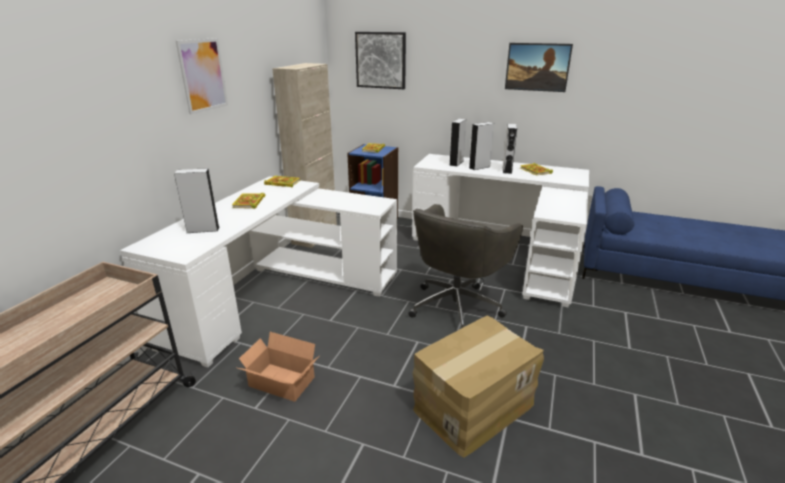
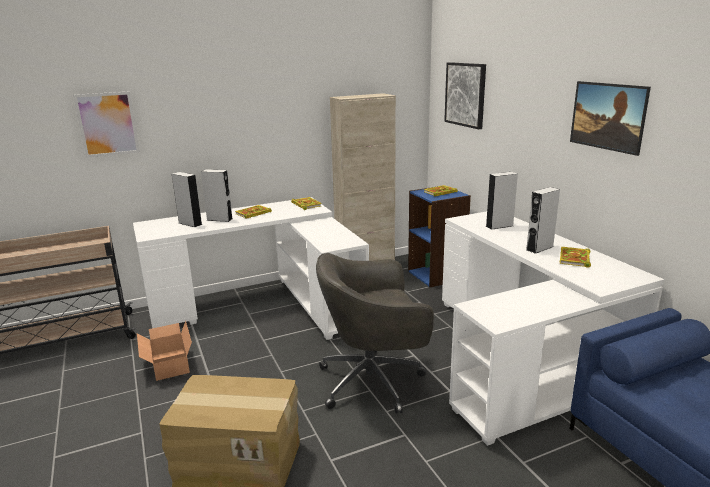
camera: 45 degrees right, 5 degrees down
(203, 75) = (239, 100): picture -> picture (107, 124)
(479, 167) = (514, 237): grey speaker -> grey speaker (219, 219)

